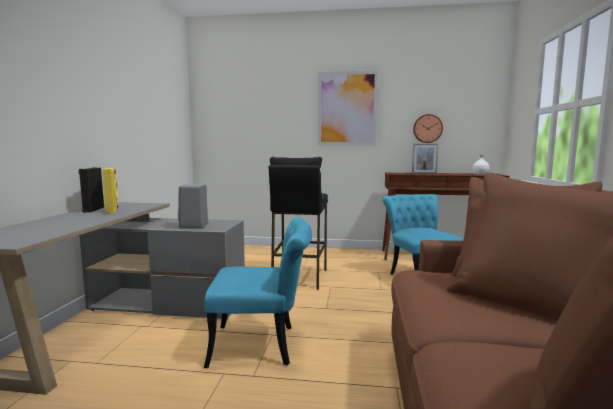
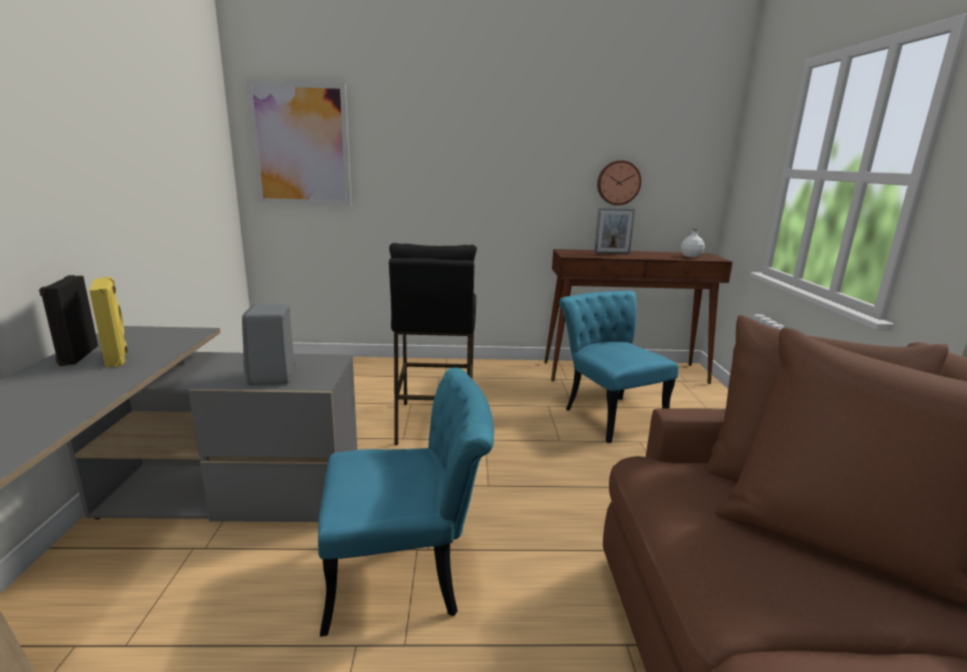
camera: 10 degrees left, 10 degrees up
(347, 109) = (498, 146): picture -> picture (301, 145)

